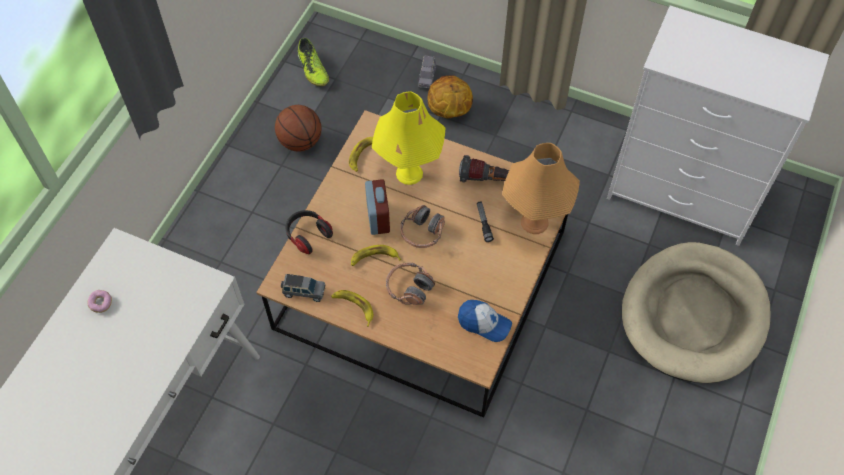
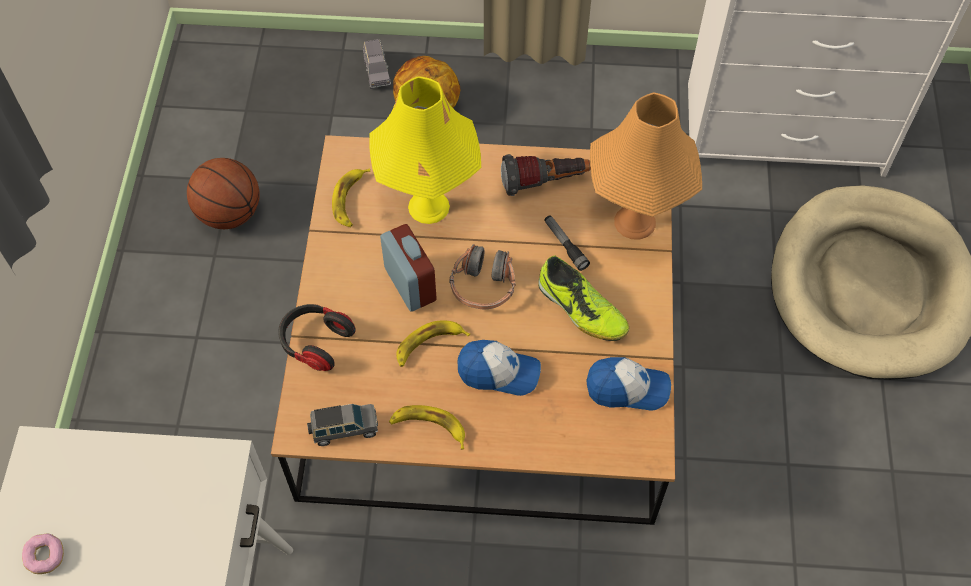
camera: 20 degrees left, 0 degrees up
(313, 70) = (207, 106): shoe -> shoe (581, 309)
(409, 288) = (498, 372): headphones -> cap

